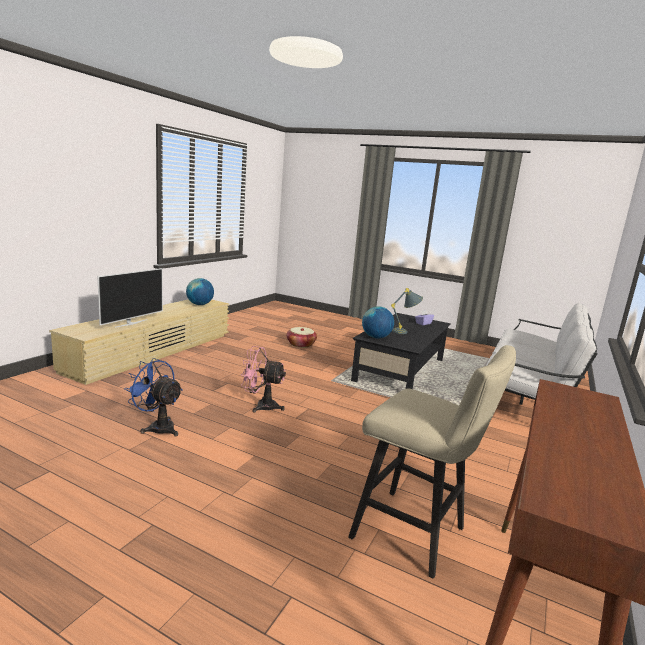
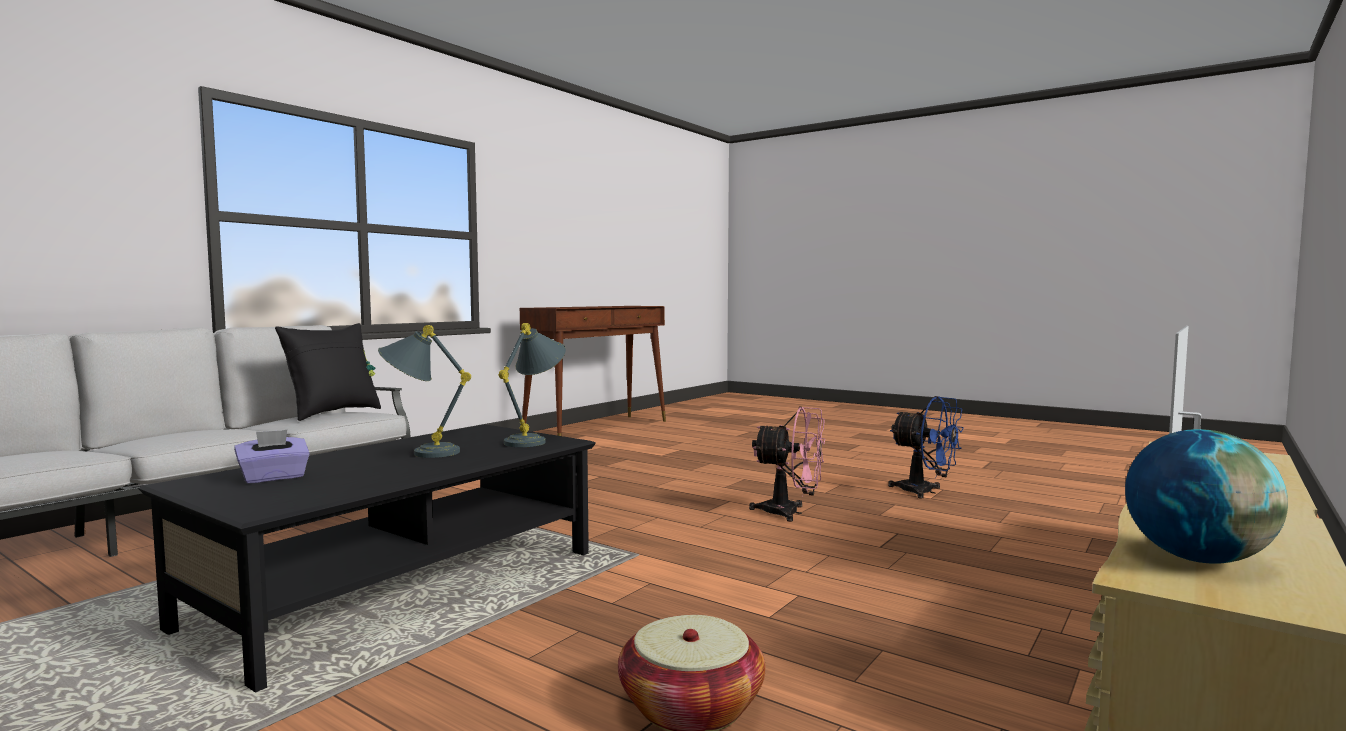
camera: 170 degrees left, 10 degrees down
(376, 337) = (535, 440): globe -> grey table lamp
(416, 535) = (636, 445): beige stool -> none
(516, 366) = (333, 413): none -> black pillow

